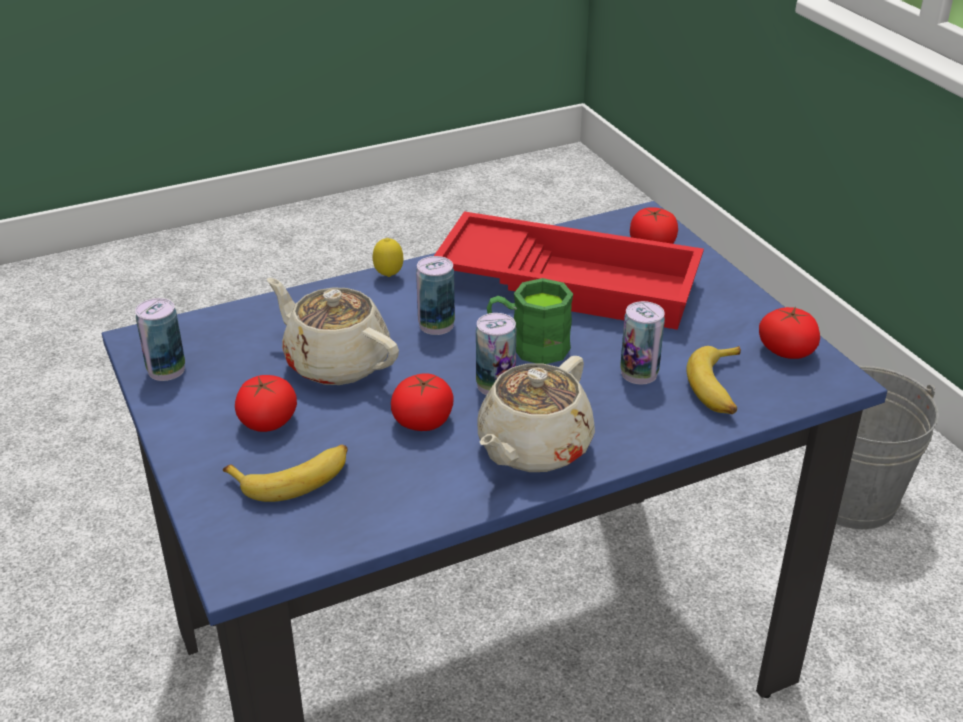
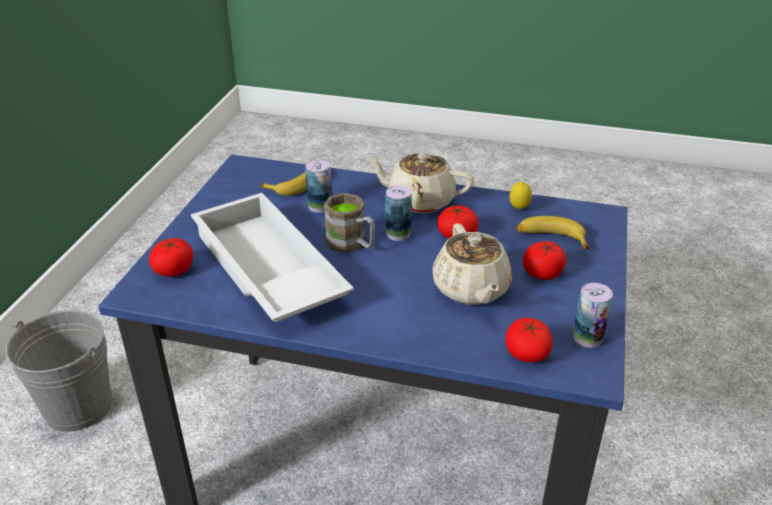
camera: 140 degrees left, 0 degrees up
(389, 276) = (368, 338): lemon -> lemon (519, 209)
(436, 325) = (384, 283): can -> none
(528, 347) = (352, 244): green mug -> brown mug
(532, 448) = (419, 200): beige teapot -> beige teapot turned 150 degrees counterclockwise
(570, 282) = (265, 270): red tray -> white tray
(786, 350) = (235, 184): tomato -> tomato (527, 353)

